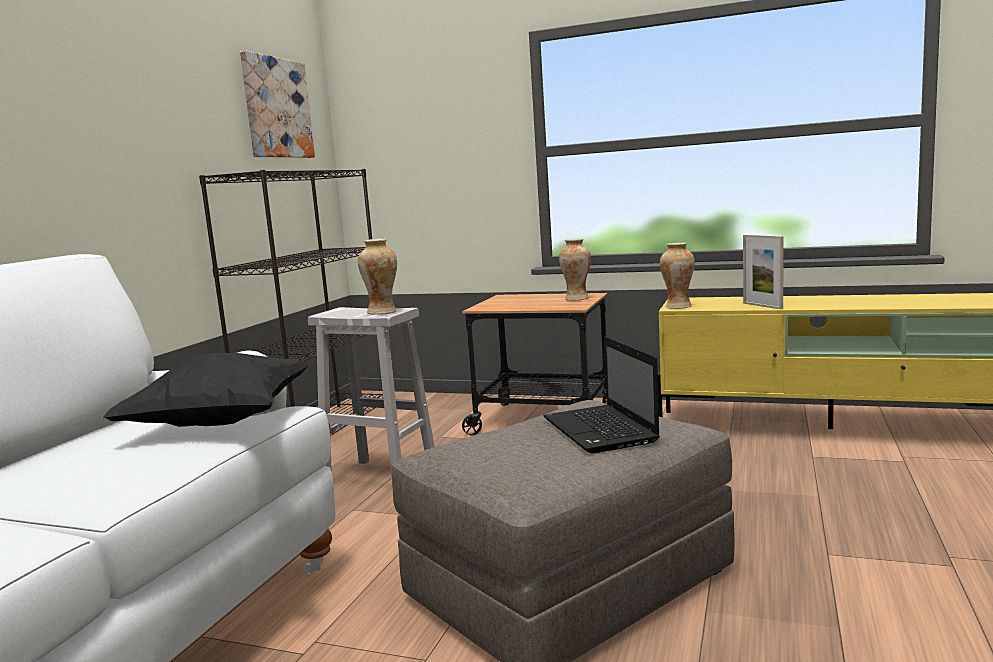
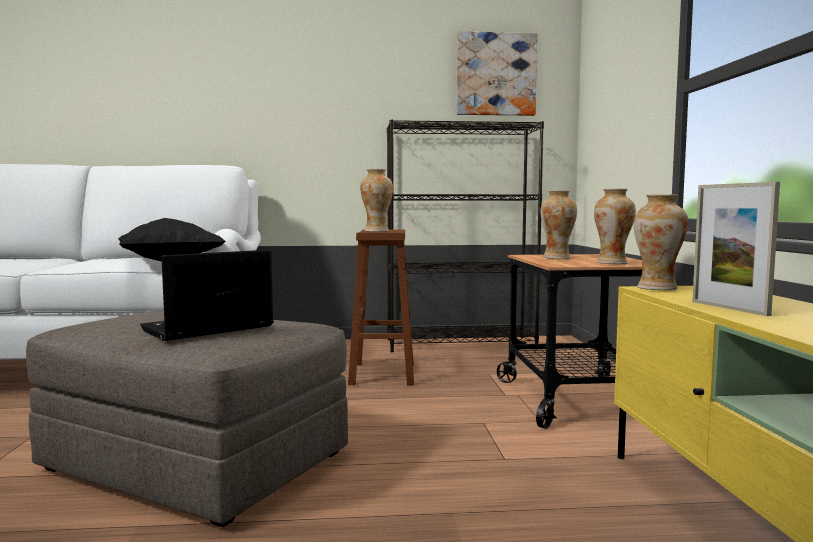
camera: 65 degrees right, 5 degrees down
(378, 478) = (382, 373): white stool -> brown stool
(520, 304) = (557, 258): none -> vase
(762, 306) = (729, 308): picture frame -> picture frame turned 60 degrees counterclockwise

